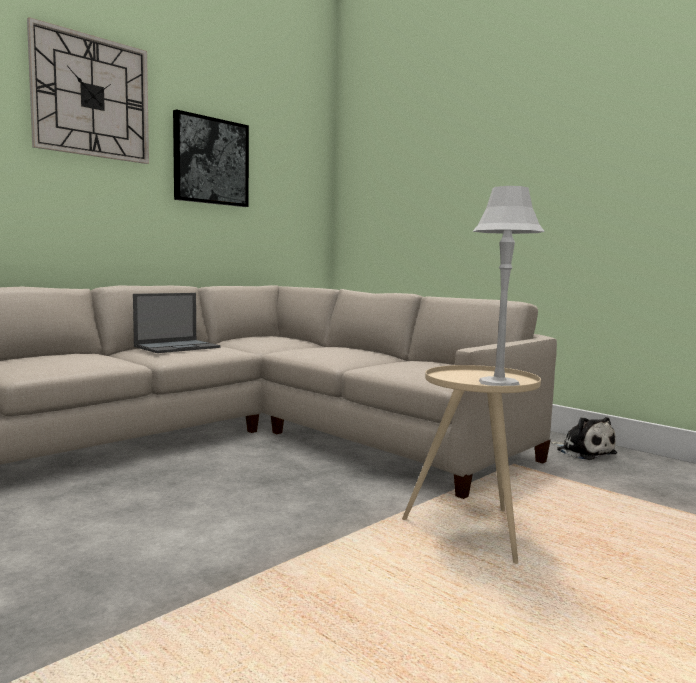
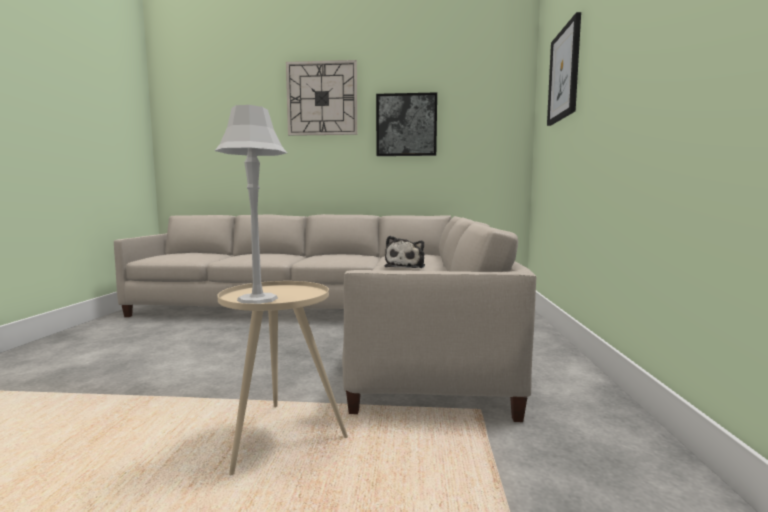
camera: 50 degrees right, 0 degrees up
(178, 347) = (336, 255): laptop -> none
(409, 145) = (564, 74): none -> picture
(583, 452) = (606, 433): plush toy -> plush toy (406, 266)

